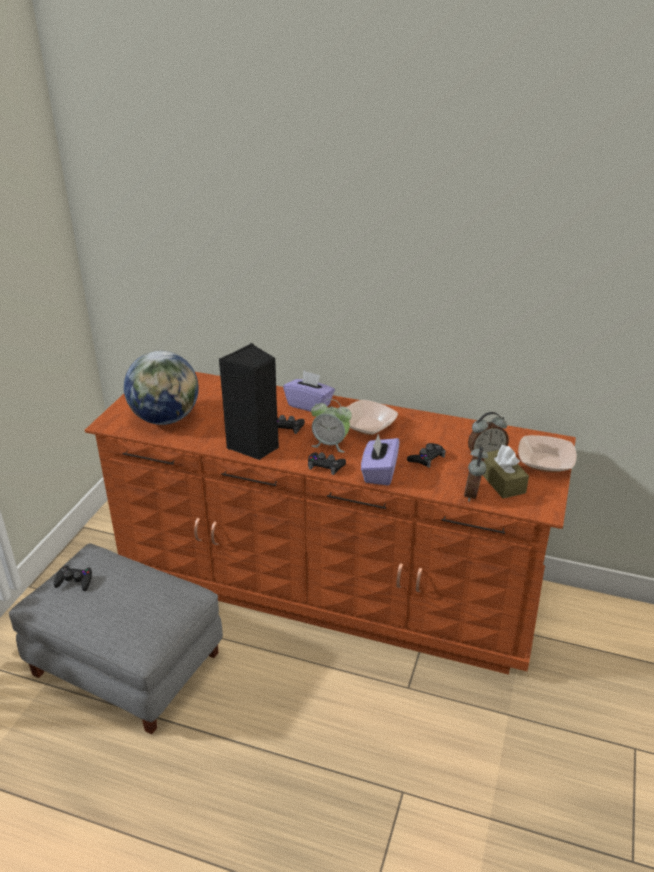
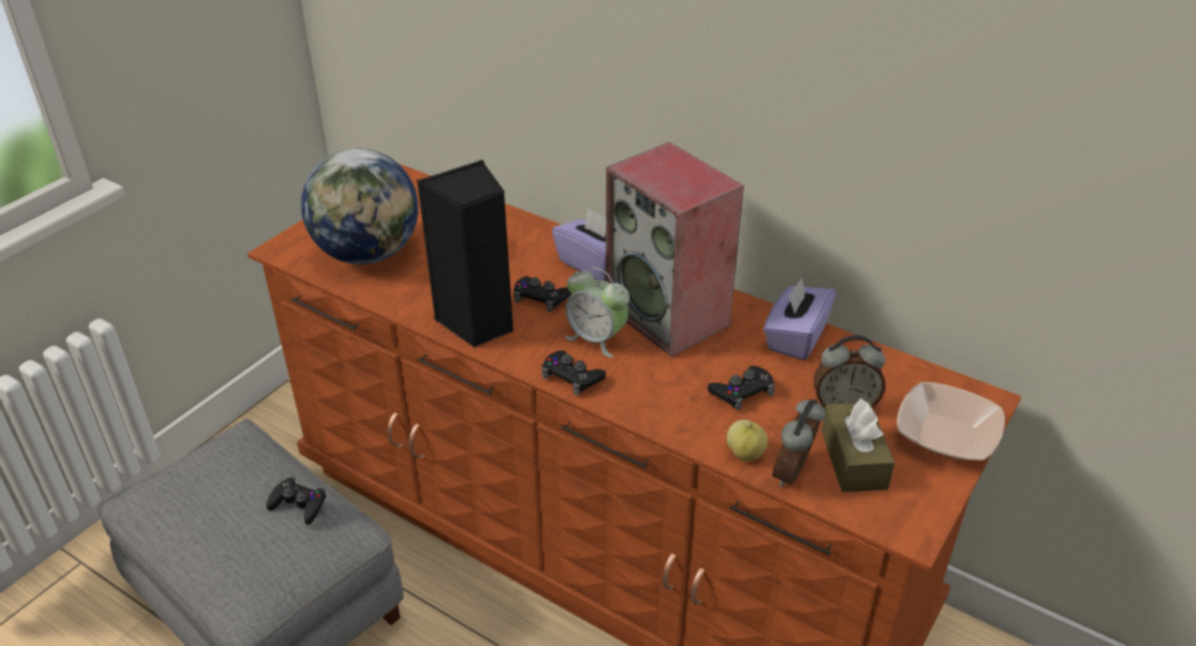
camera: 15 degrees right, 5 degrees up
(74, 581) = (194, 478): black game controller -> black game controller (299, 504)
(367, 426) = (669, 316): bowl -> speaker
(379, 473) = (652, 404): purple tissue box -> purple tissue box (795, 338)
(442, 489) = (745, 454): none -> apple

